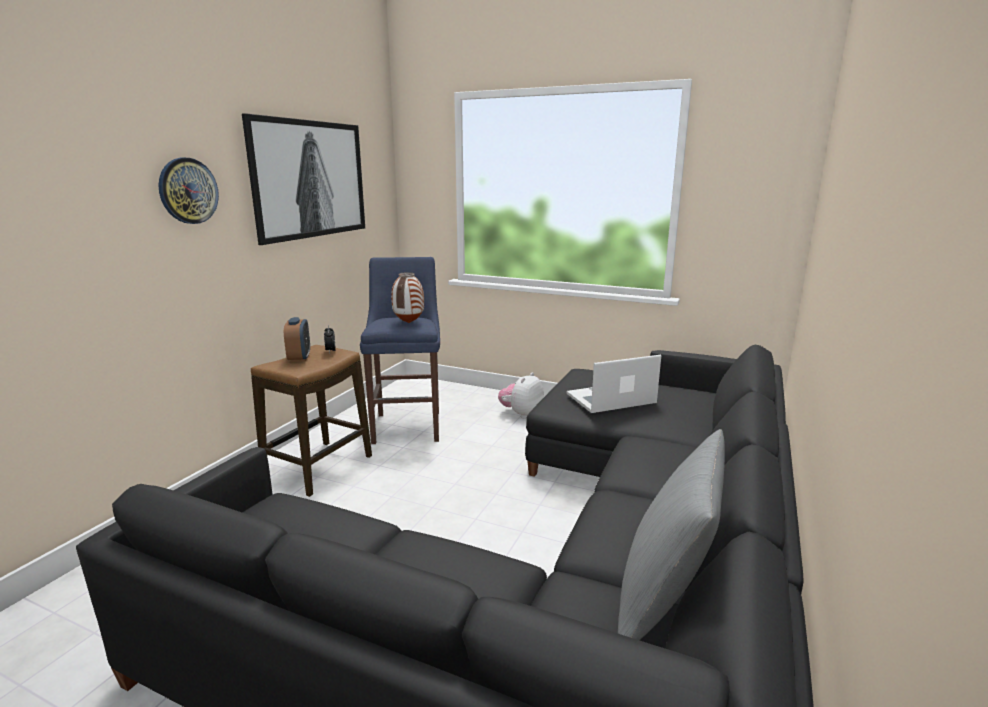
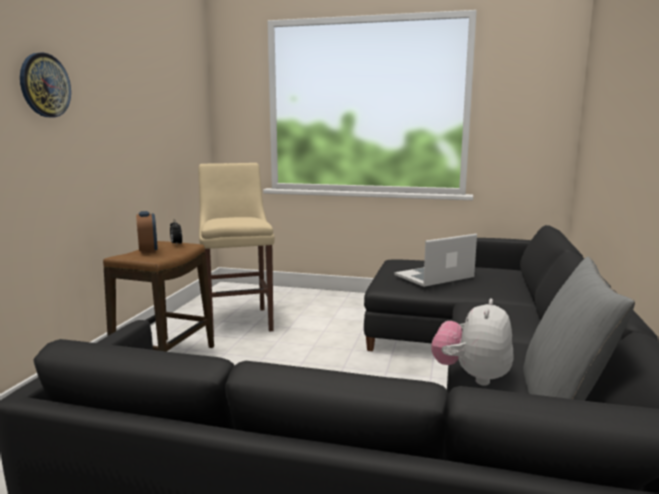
camera: 10 degrees left, 5 degrees down
(309, 179) = (144, 89): picture -> none
(408, 323) = (243, 219): vase -> none
(408, 425) = (239, 320): blue stool -> beige stool
(521, 414) = (340, 305): plush toy -> plush toy (472, 376)

